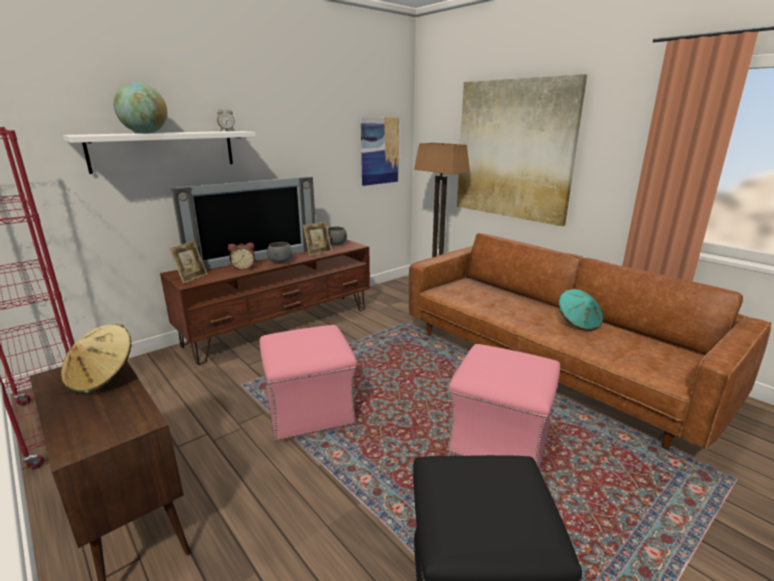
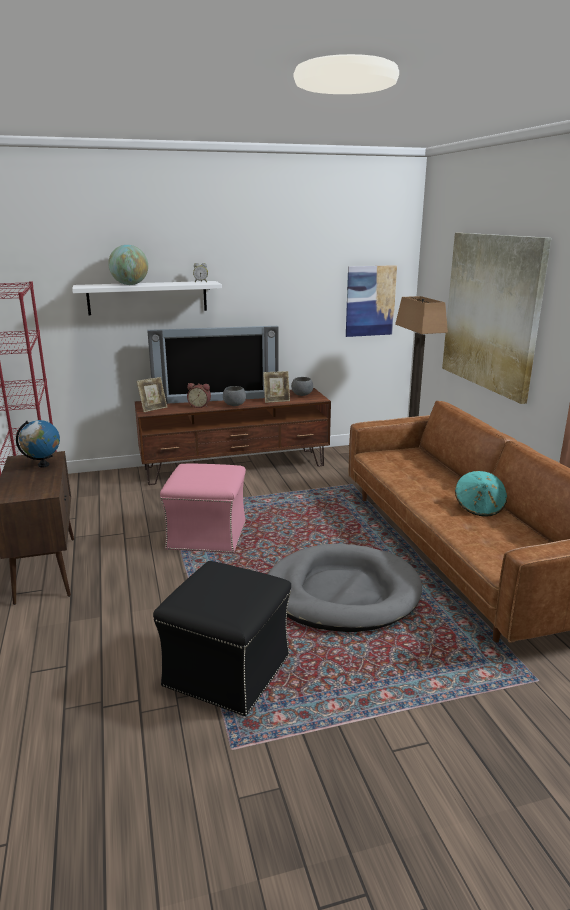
camera: 25 degrees right, 0 degrees up
(102, 377) = (43, 465): beige hat -> globe
(498, 439) = (341, 593): pink ottoman -> grey dog bed

